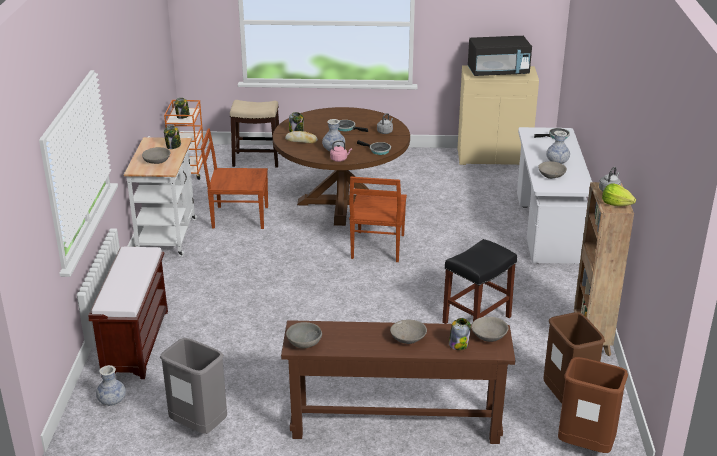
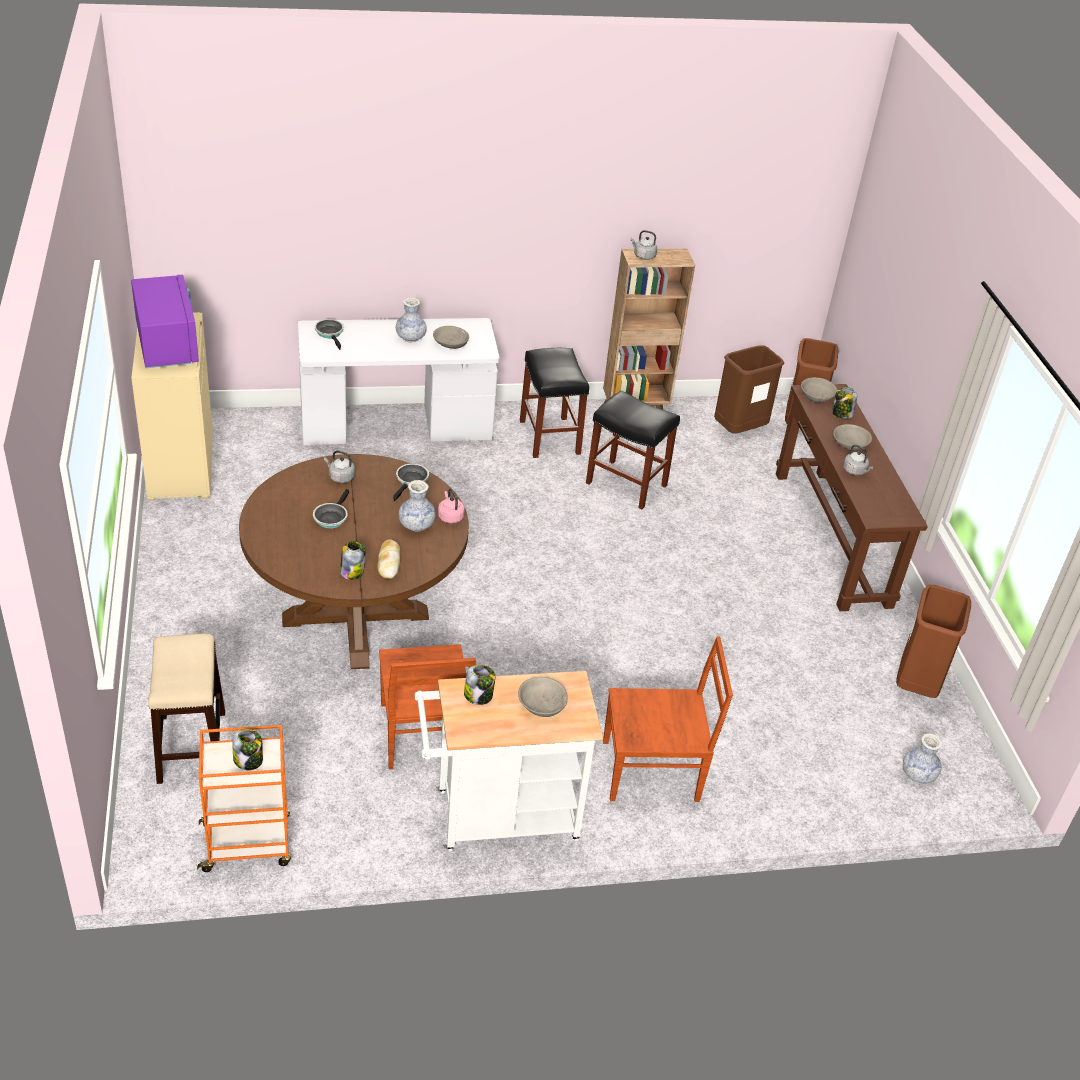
camera: 105 degrees left, 10 degrees up
(136, 342) = (797, 782): brown bench -> none
(198, 426) = (916, 685): grey trash can -> brown trash can
(304, 343) = (900, 511): grey bowl -> none
(366, 332) = (855, 471): none -> grey kettle
(377, 247) = (483, 570): brown chair -> brown chair (653, 771)
(498, 72) = (167, 345): black microwave -> purple microwave
(541, 290) = (549, 437): none -> black stool
(616, 204) = (673, 255): lettuce -> none

